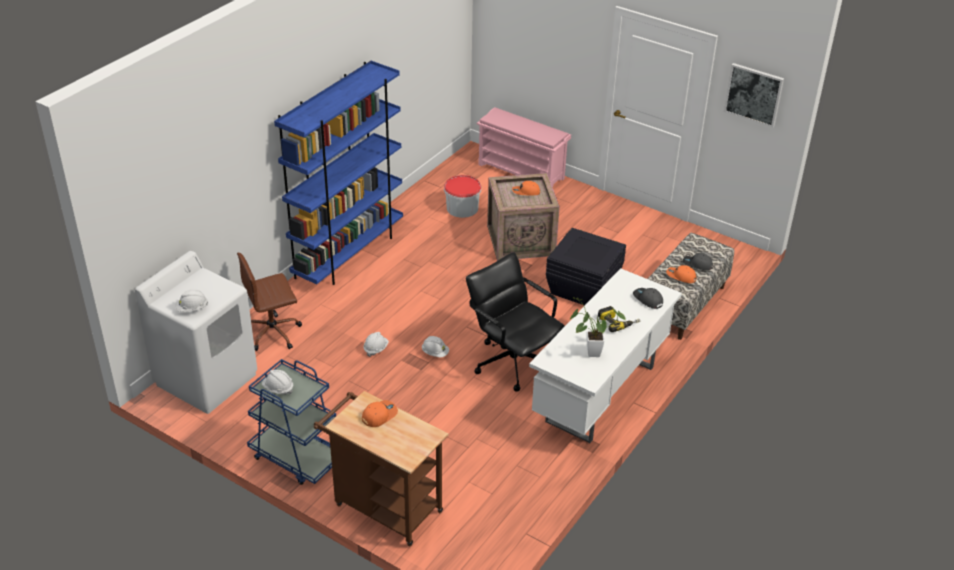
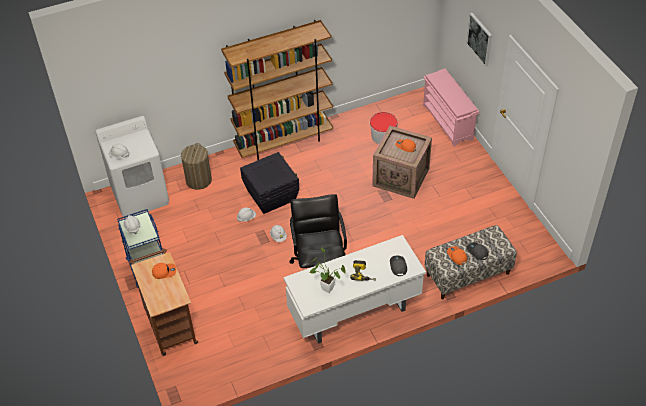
camera: 35 degrees right, 10 degrees up
(273, 332) = (198, 180): brown office chair -> laundry basket
(348, 254) = (284, 142): blue bookcase -> brown bookcase
(583, 287) = (411, 230): black storage box -> black storage box (271, 195)
(754, 94) = (572, 143): picture -> picture (480, 39)

